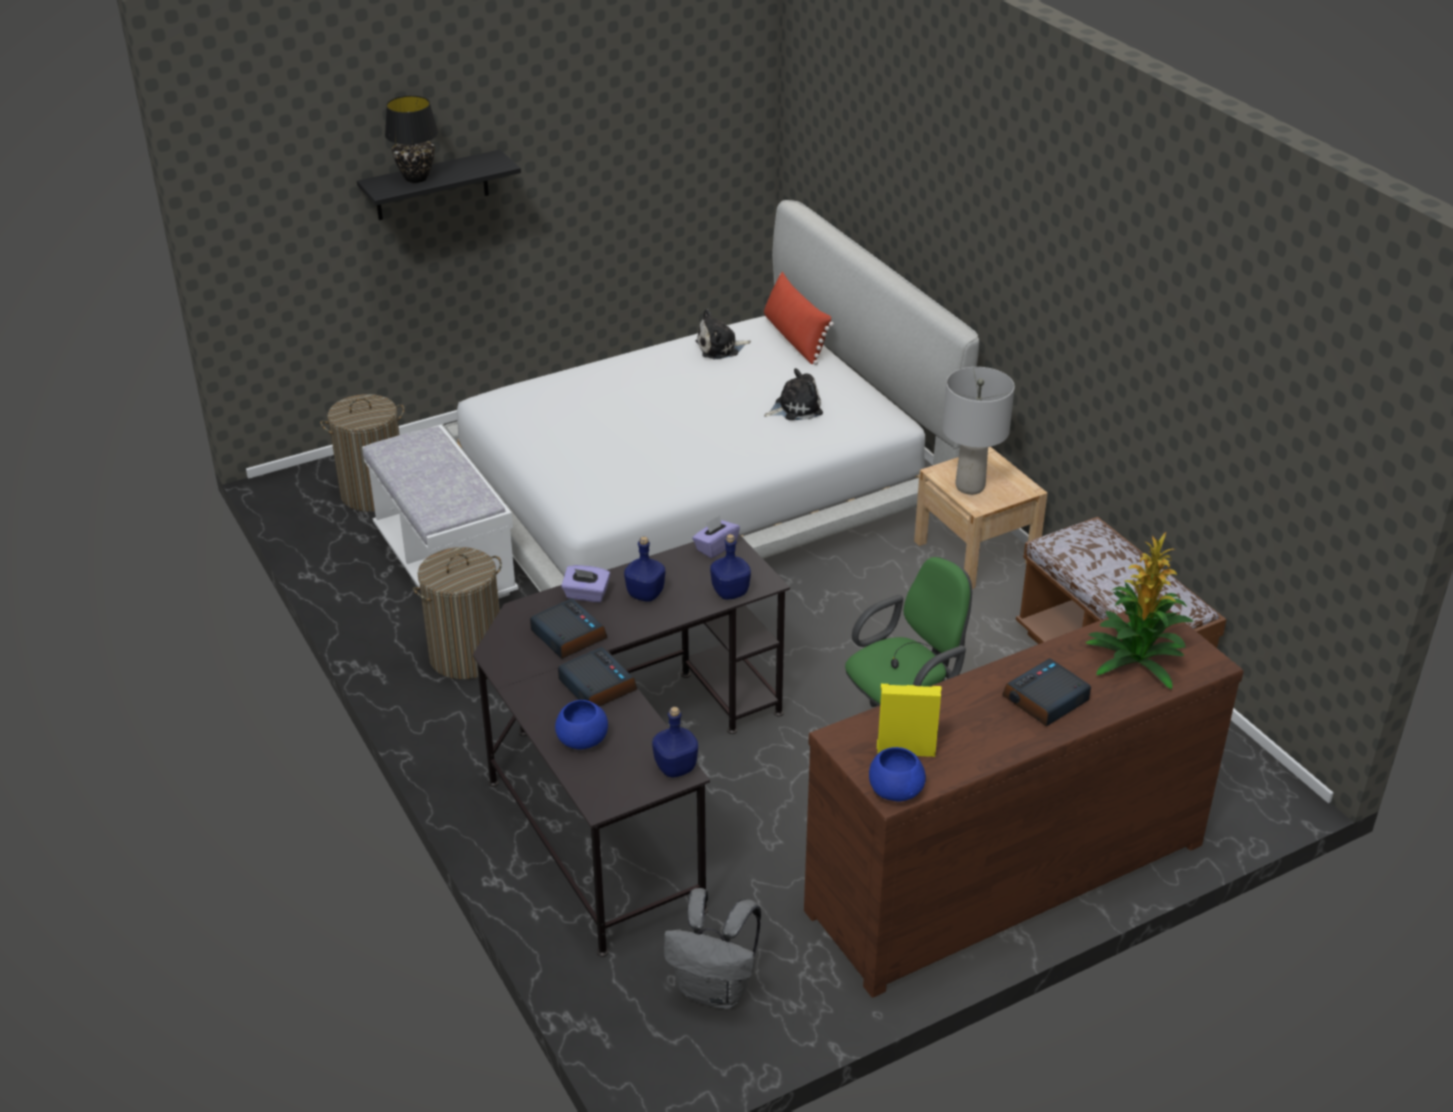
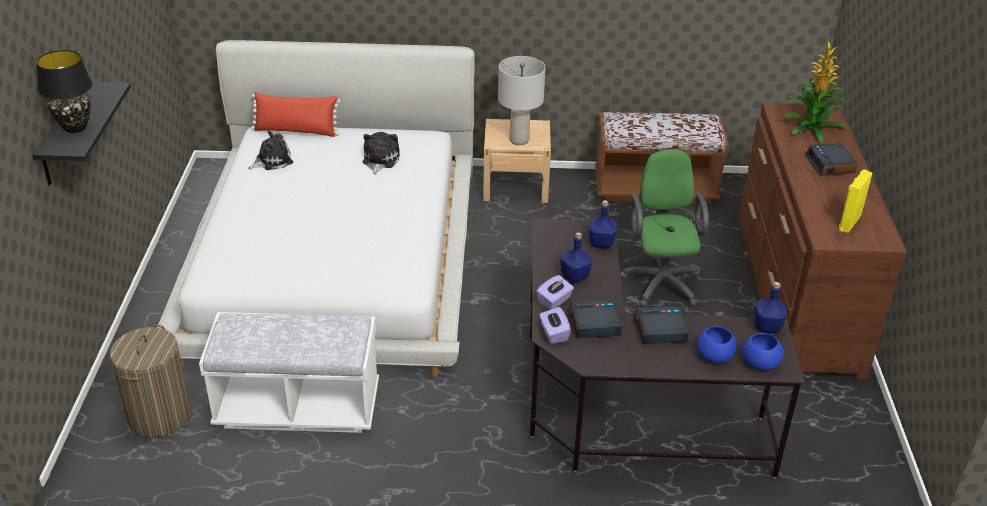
camera: 60 degrees left, 0 degrees up
(466, 656) = (421, 435): laundry basket -> none
(715, 547) = (547, 232): purple tissue box -> purple tissue box (553, 334)
(715, 990) = (832, 439): grey backpack -> none
(720, 348) = (272, 160): plush toy -> plush toy turned 135 degrees counterclockwise
(895, 790) = (883, 239): blue bowl -> blue bowl (759, 363)

